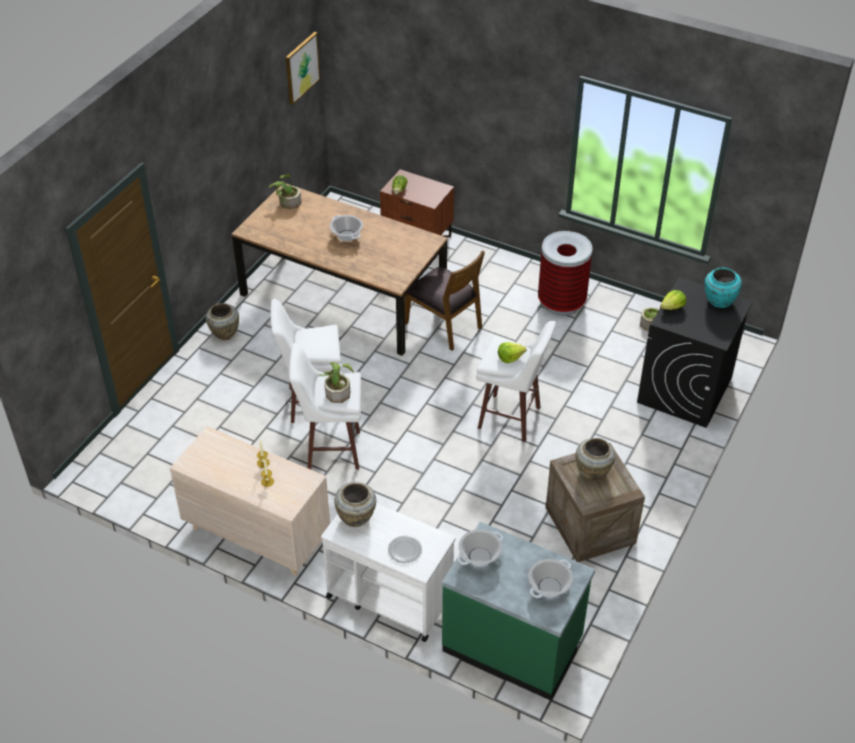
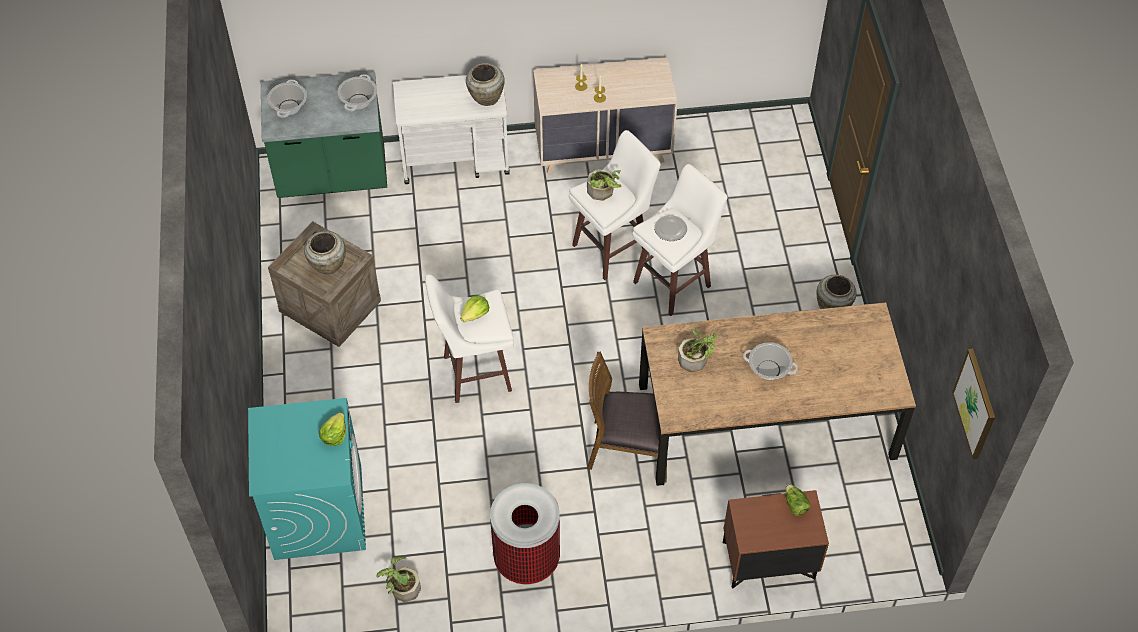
camera: 145 degrees right, 10 degrees up
(287, 202) = (878, 378): potted plant -> potted plant (696, 358)
(405, 550) = (427, 94): plate -> plate (670, 229)
(684, 391) = (318, 511): black washing machine -> turquoise washing machine
(718, 301) = (287, 473): turquoise vase -> none

